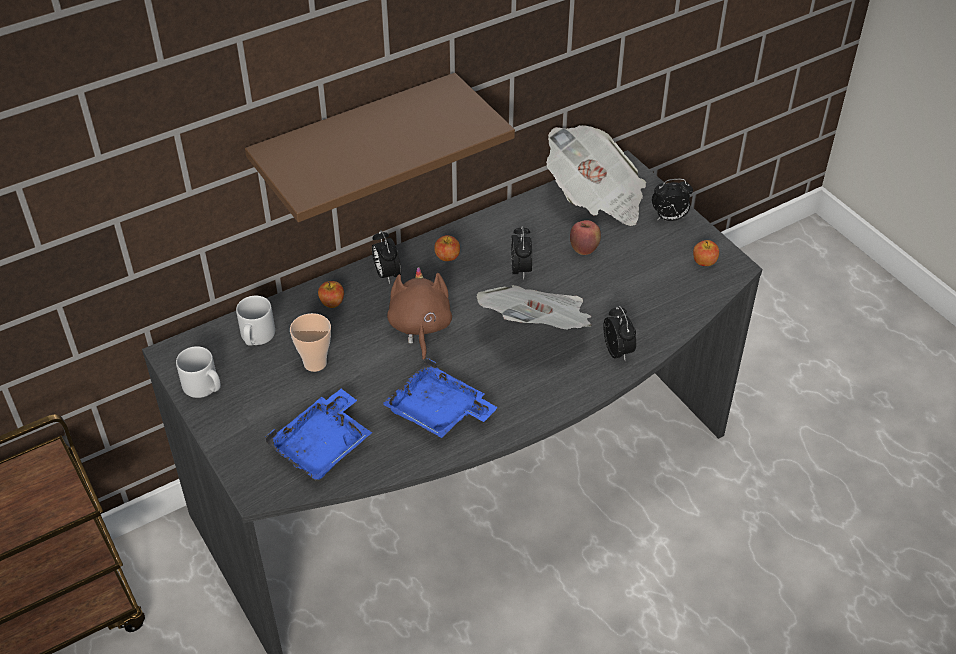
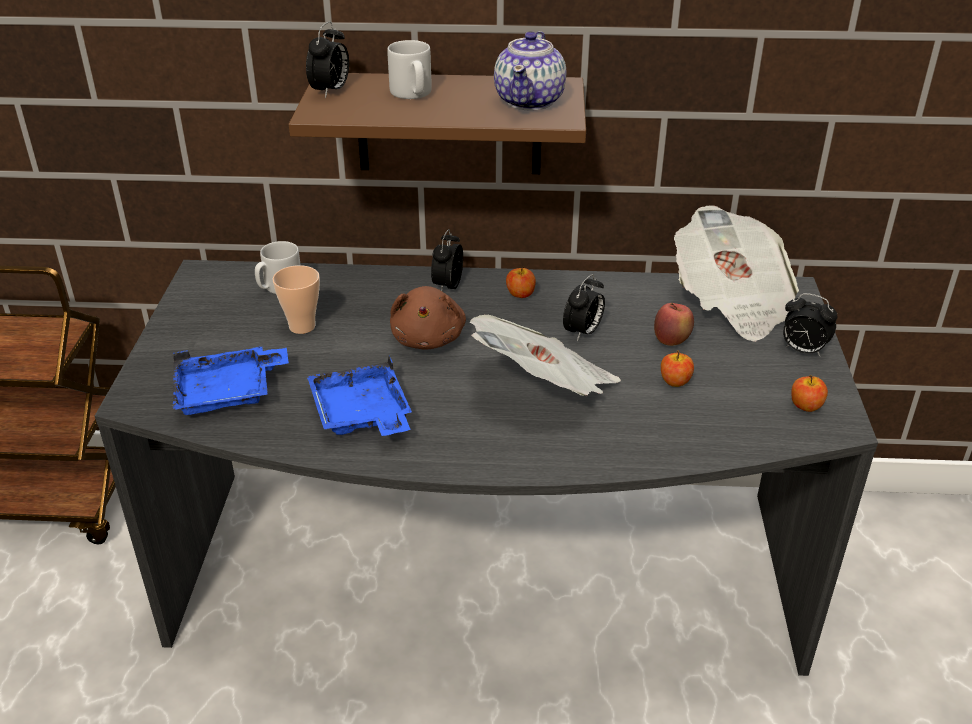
camera: 35 degrees right, 10 degrees down
(204, 387) = (192, 305): grey mug -> grey mug (412, 94)
(332, 303) = (373, 288): apple -> apple (675, 381)
(420, 327) = (428, 338): brown plush toy -> brown plush toy turned 150 degrees clockwise
(447, 114) = (530, 101): none -> teapot
(618, 351) = (611, 446): alarm clock -> alarm clock (330, 91)

